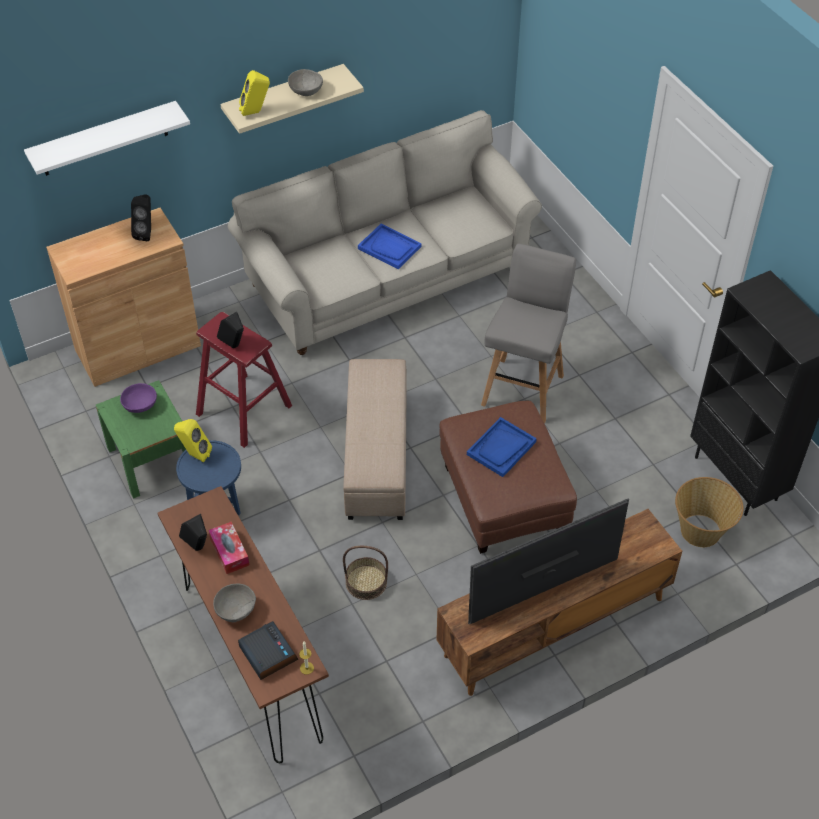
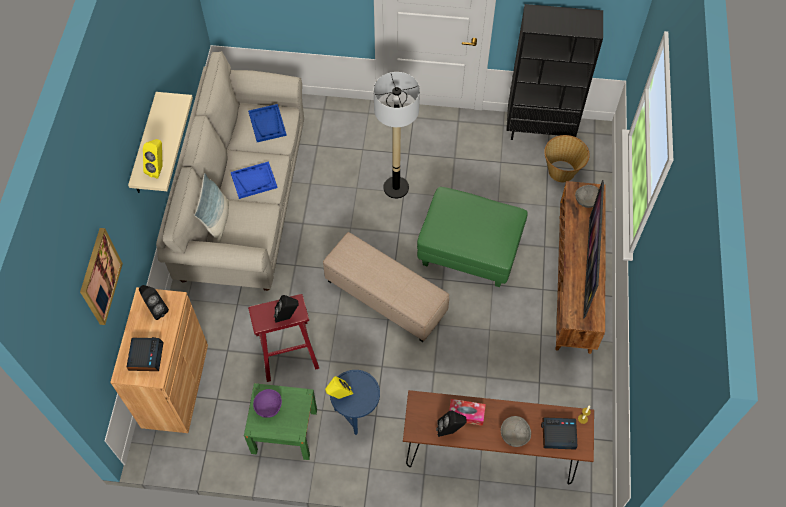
camera: 55 degrees left, 10 degrees up
(91, 254) = (145, 356): none -> alarm clock
(104, 139) = (99, 276): white shelf -> picture
(305, 91) = (164, 129): grey bowl -> grey bowl (586, 201)
(316, 247) = (217, 221): none -> pillow
(366, 582) = (476, 360): basket -> none
(501, 448) = (467, 223): blue tray -> blue tray (267, 124)
(504, 499) = (470, 250): brown ottoman -> green ottoman
(523, 388) = (396, 187): grey stool -> floor lamp

